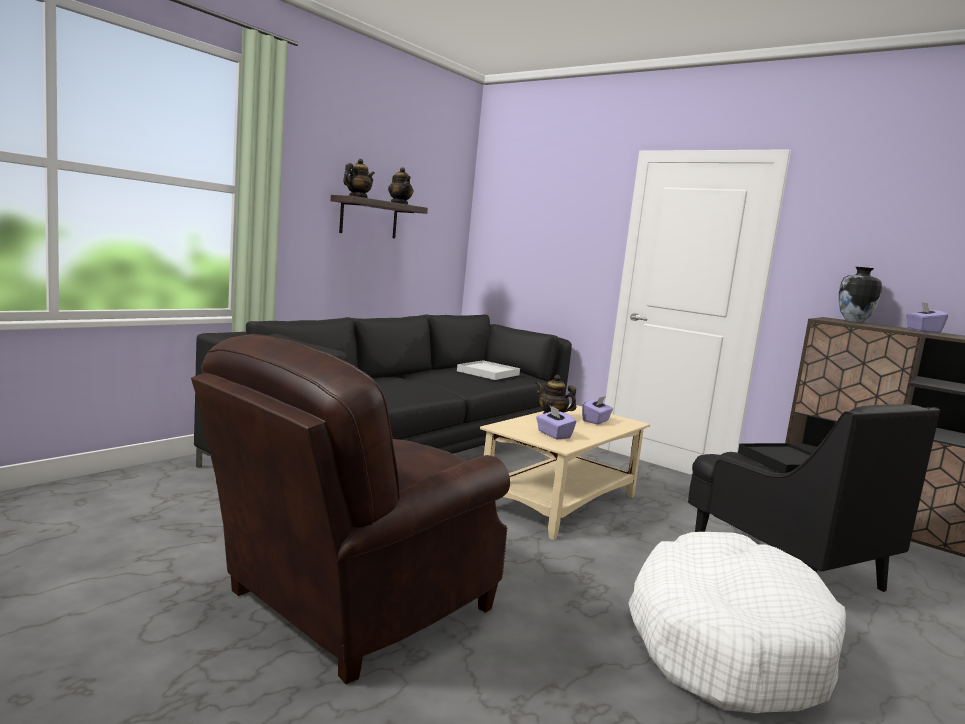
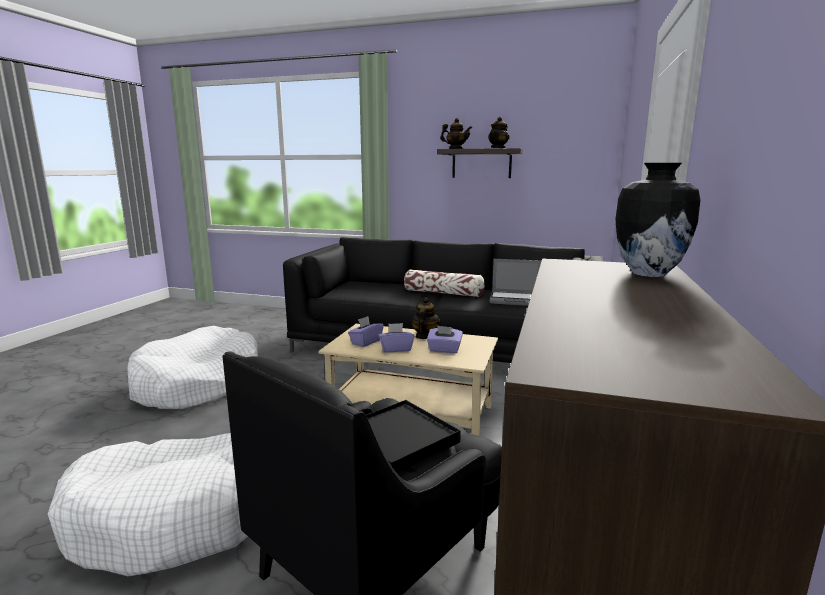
camera: 70 degrees right, 5 degrees up
(351, 604) = (198, 383): brown armchair -> white dog bed
(426, 380) = (443, 293): none -> pillow
(488, 373) = (515, 300): white tray -> laptop
(922, 331) = (619, 300): purple tissue box -> purple tissue box (396, 349)

